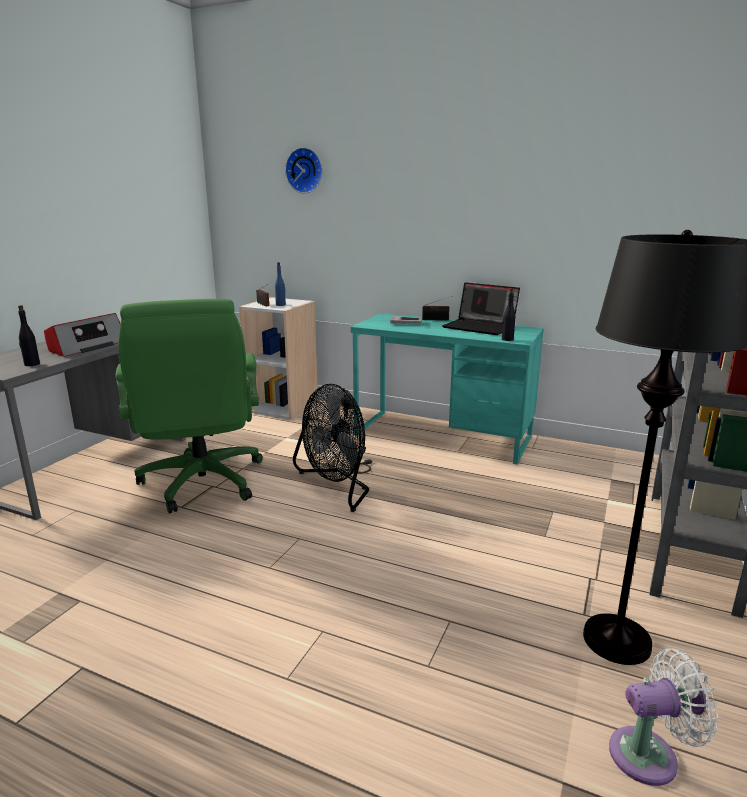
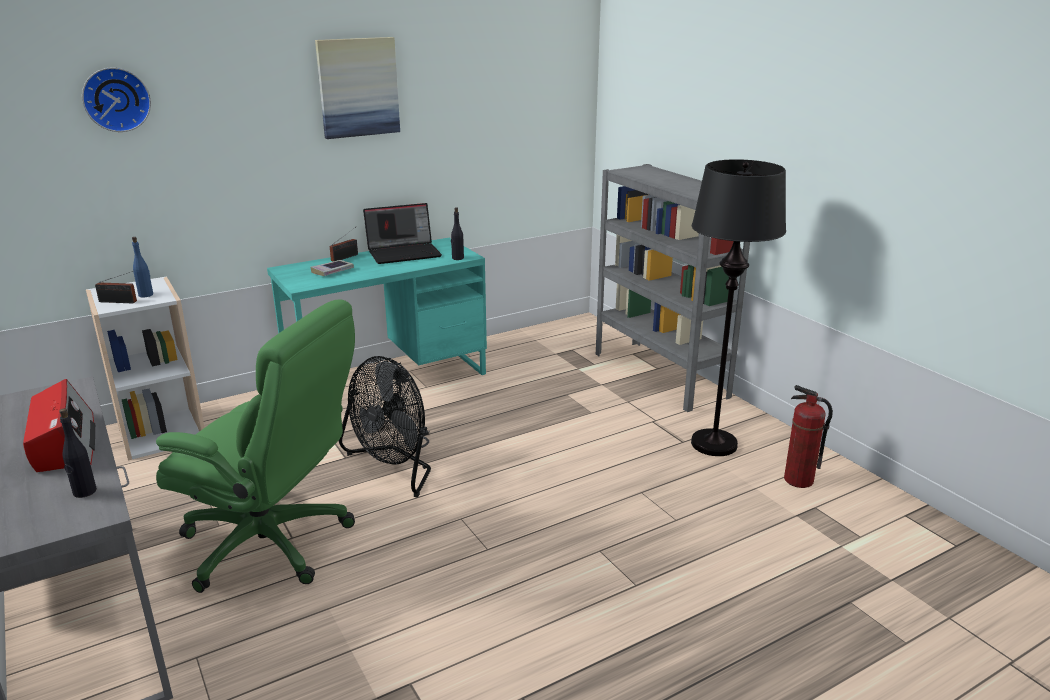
camera: 55 degrees left, 5 degrees up
(340, 484) = (396, 464): black fan -> black fan turned 45 degrees clockwise
(476, 172) = (358, 87): none -> picture
(650, 755) = (798, 480): white fan -> fire extinguisher

